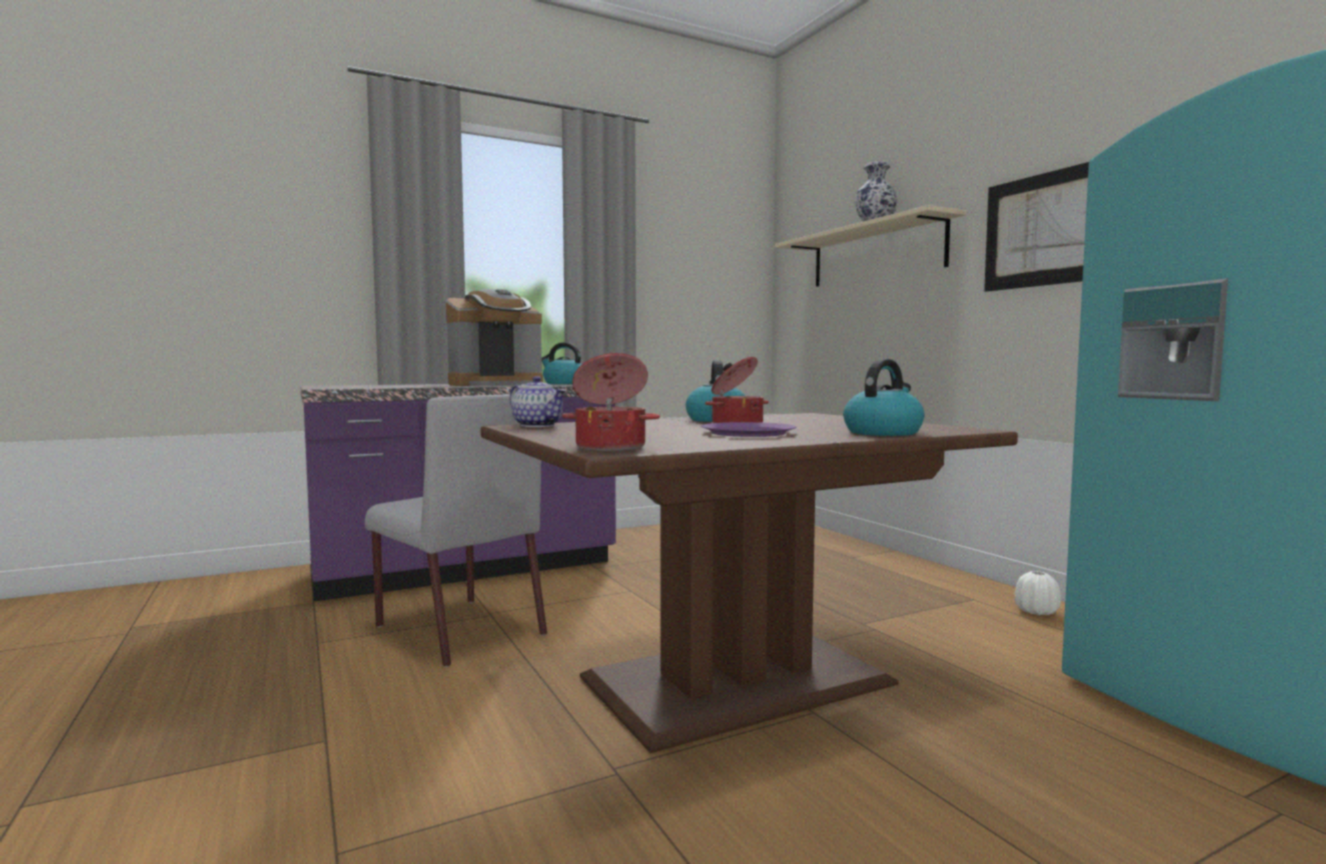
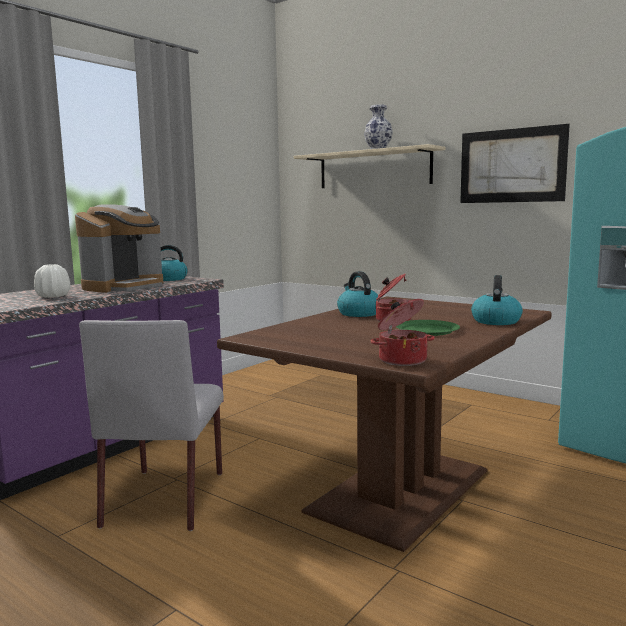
camera: 25 degrees left, 5 degrees up
(458, 629) = (165, 497): grey chair -> grey chair turned 75 degrees clockwise
(538, 425) = (264, 335): teapot -> none
(748, 433) = (427, 330): purple plate -> green plate
(1036, 611) = (509, 407): white vase -> white vase (53, 296)

